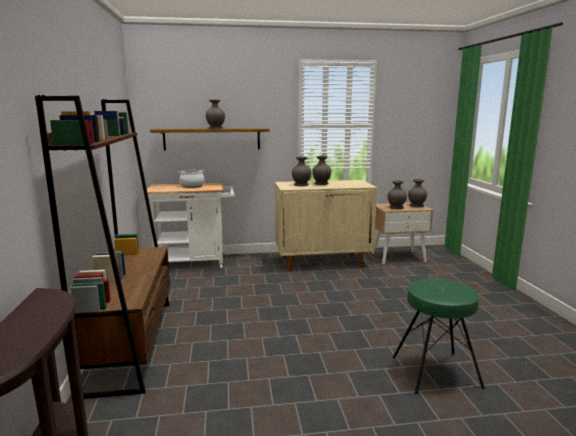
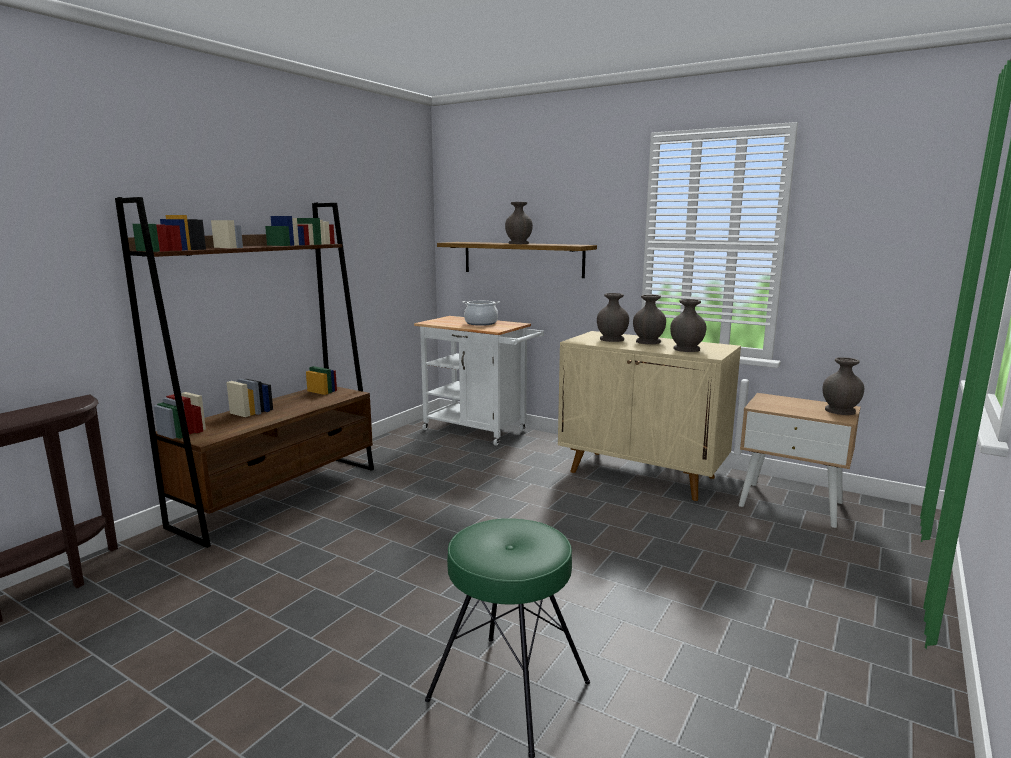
camera: 40 degrees right, 0 degrees up
(395, 207) = (786, 406): grey vase -> grey vase (686, 349)

